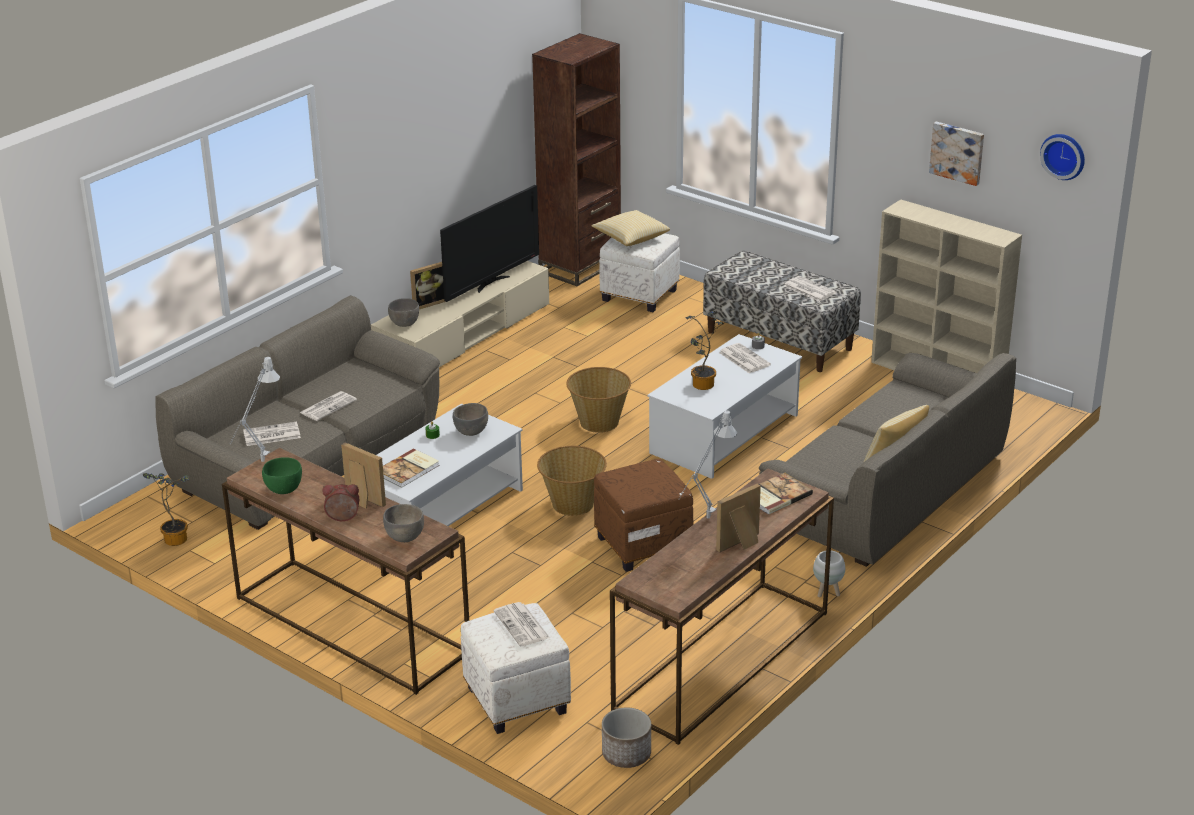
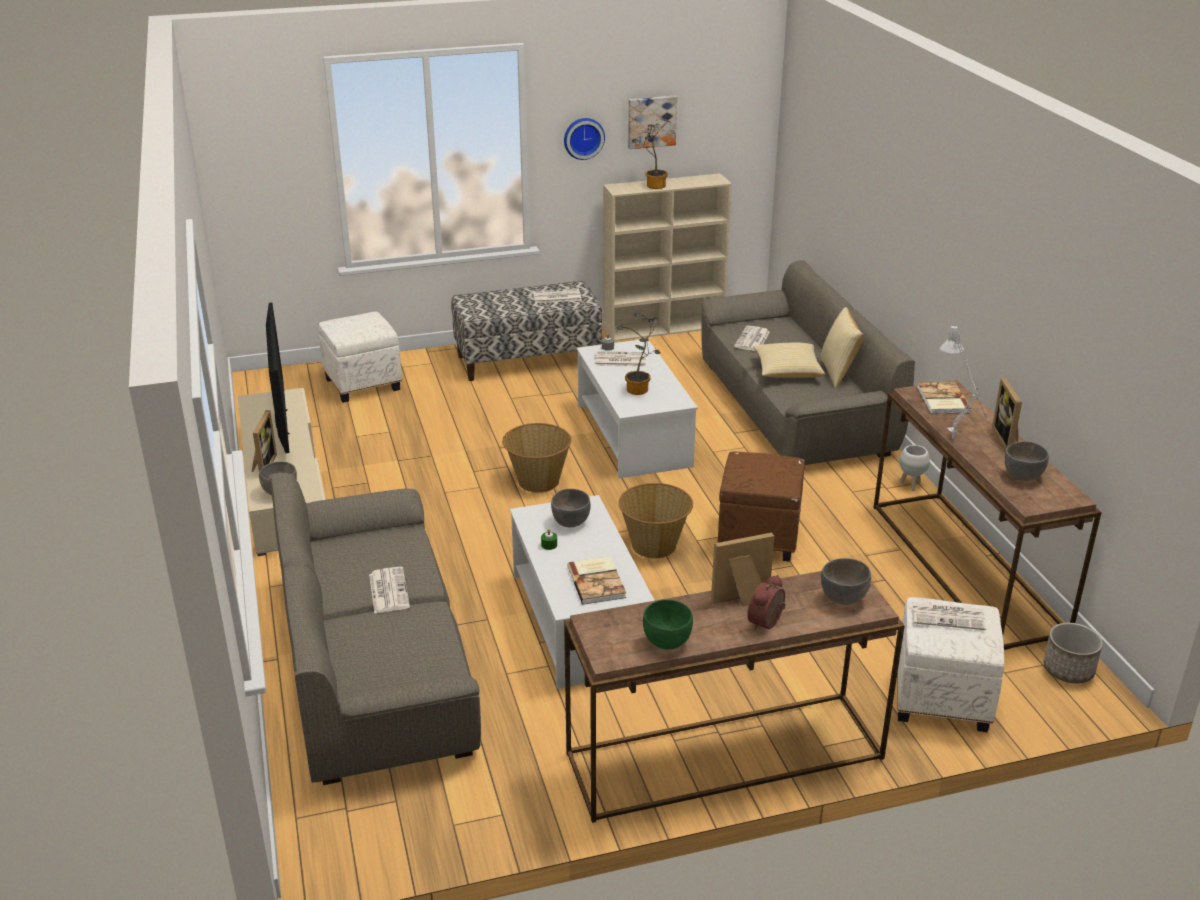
camera: 55 degrees left, 0 degrees up
(175, 537) = (413, 827): potted plant -> potted plant (653, 185)
(260, 465) = (594, 640): grey table lamp -> none
(271, 435) = (395, 648): newspaper -> newspaper (752, 340)
(580, 266) = (268, 389): brown bookcase -> none
(631, 238) = (347, 328): pillow -> pillow (787, 371)
(683, 567) = (1023, 476): none -> grey bowl
(1064, 155) = (748, 90): wall clock -> wall clock (583, 137)

